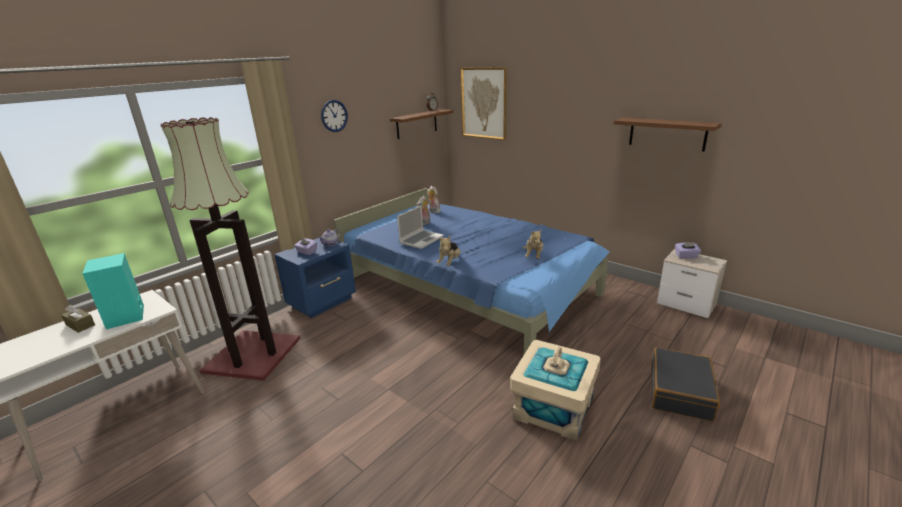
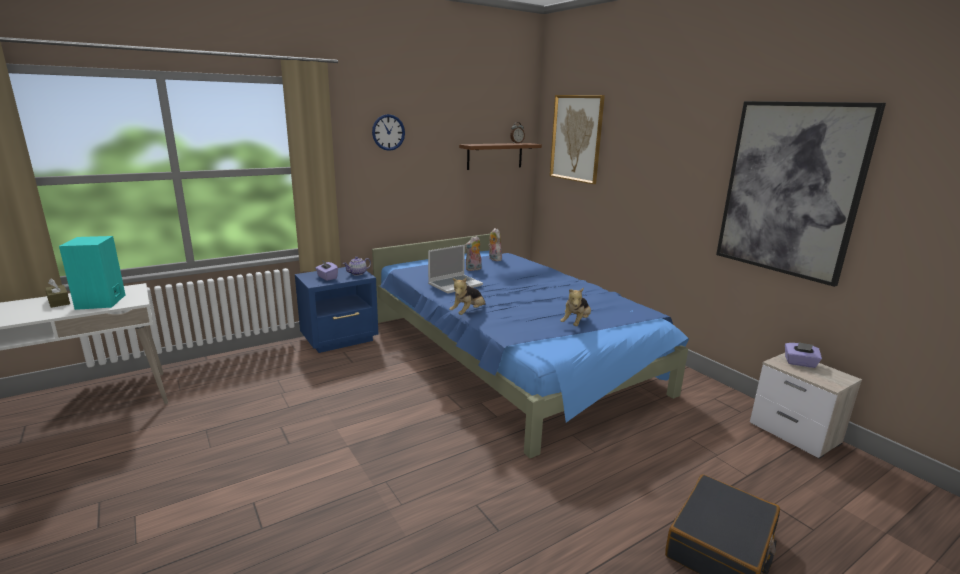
camera: 15 degrees right, 5 degrees down
(252, 354) = (237, 376): floor lamp -> none
(553, 408) = (528, 518): beige storage box -> none
(667, 134) = (790, 189): brown shelf -> picture

